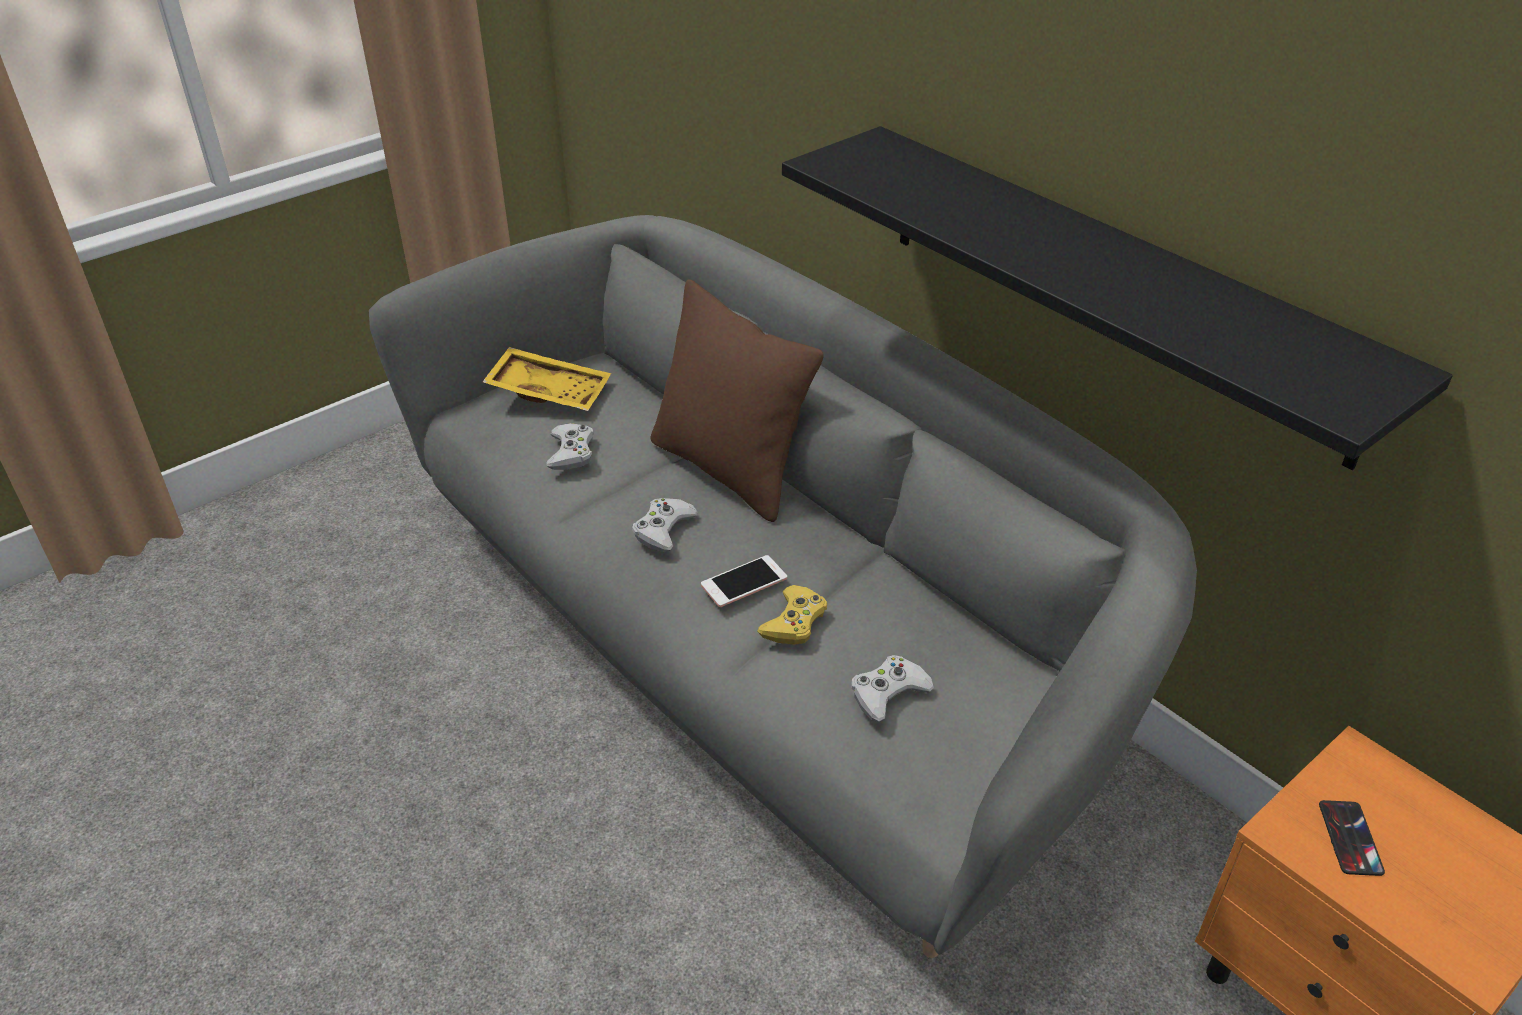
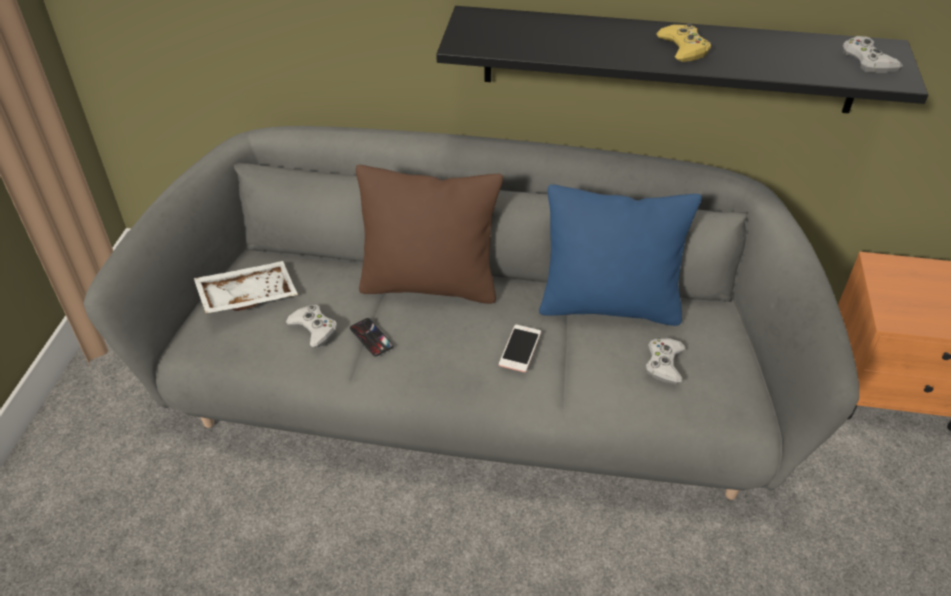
camera: 40 degrees left, 5 degrees up
(550, 391) = (247, 295): yellow tray -> white tray
(663, 529) = (435, 345): white game controller -> white game controller (867, 61)
(794, 622) = (571, 355): yellow game controller -> yellow game controller (683, 48)
(902, 596) = (609, 305): none -> blue pillow
(1350, 838) = (915, 305): phone -> phone (371, 337)

